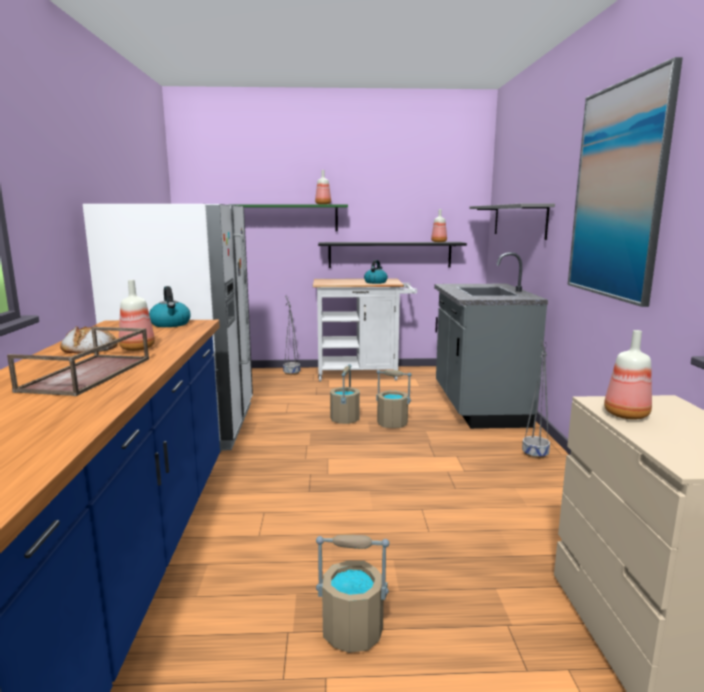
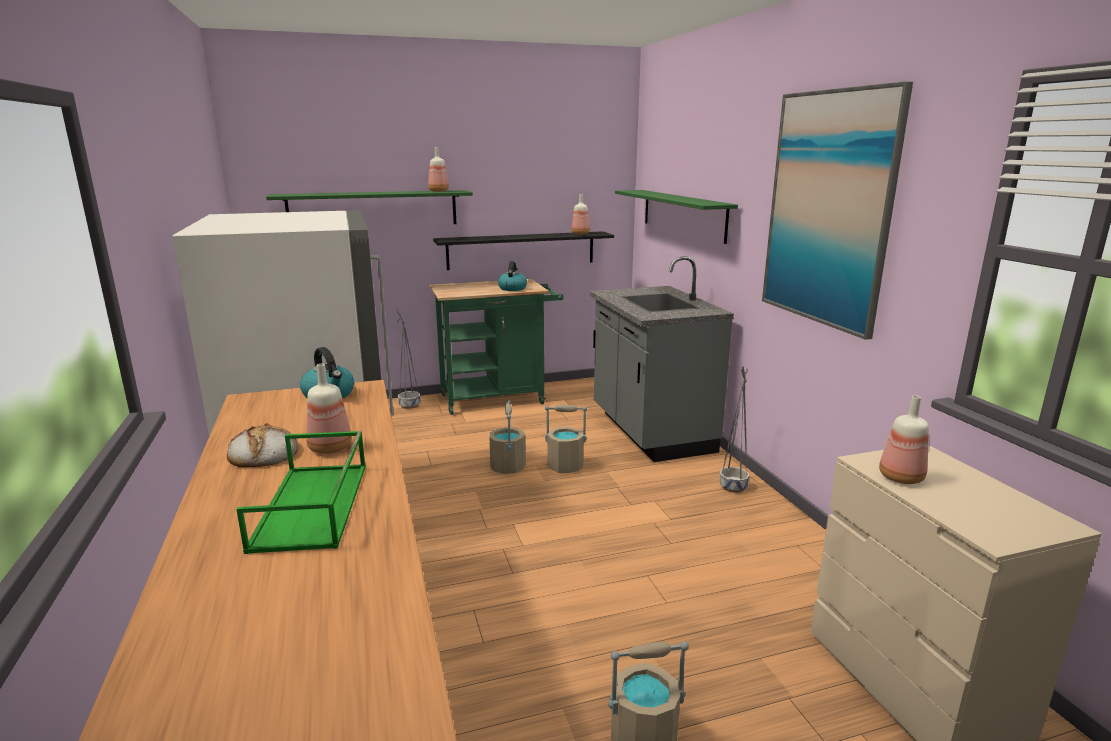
camera: 15 degrees left, 5 degrees up
(88, 374) = (313, 506): brown tray -> green tray
(363, 374) = (499, 398): white cart -> green cart
(518, 220) = (682, 214): grey shelf -> green shelf

